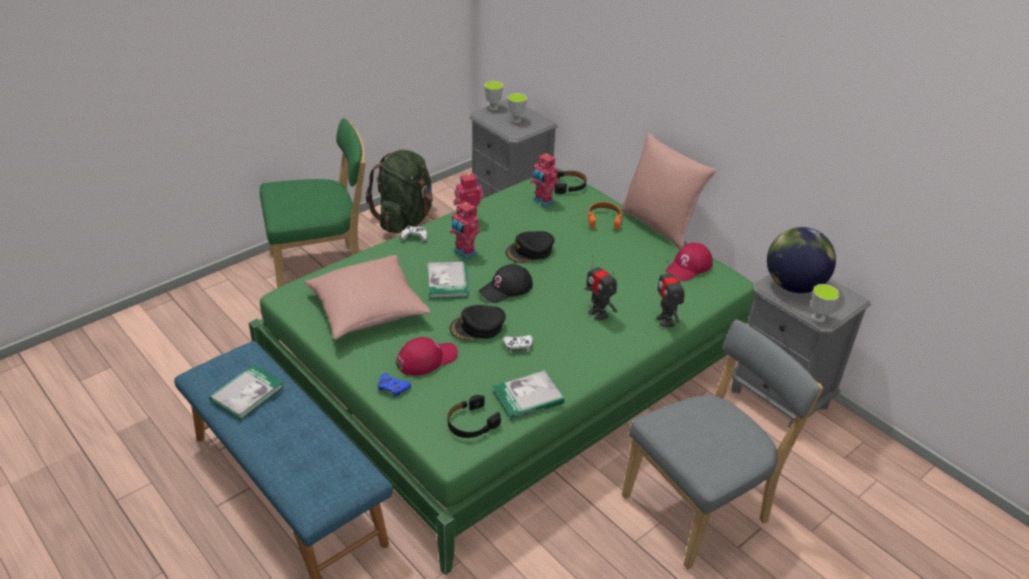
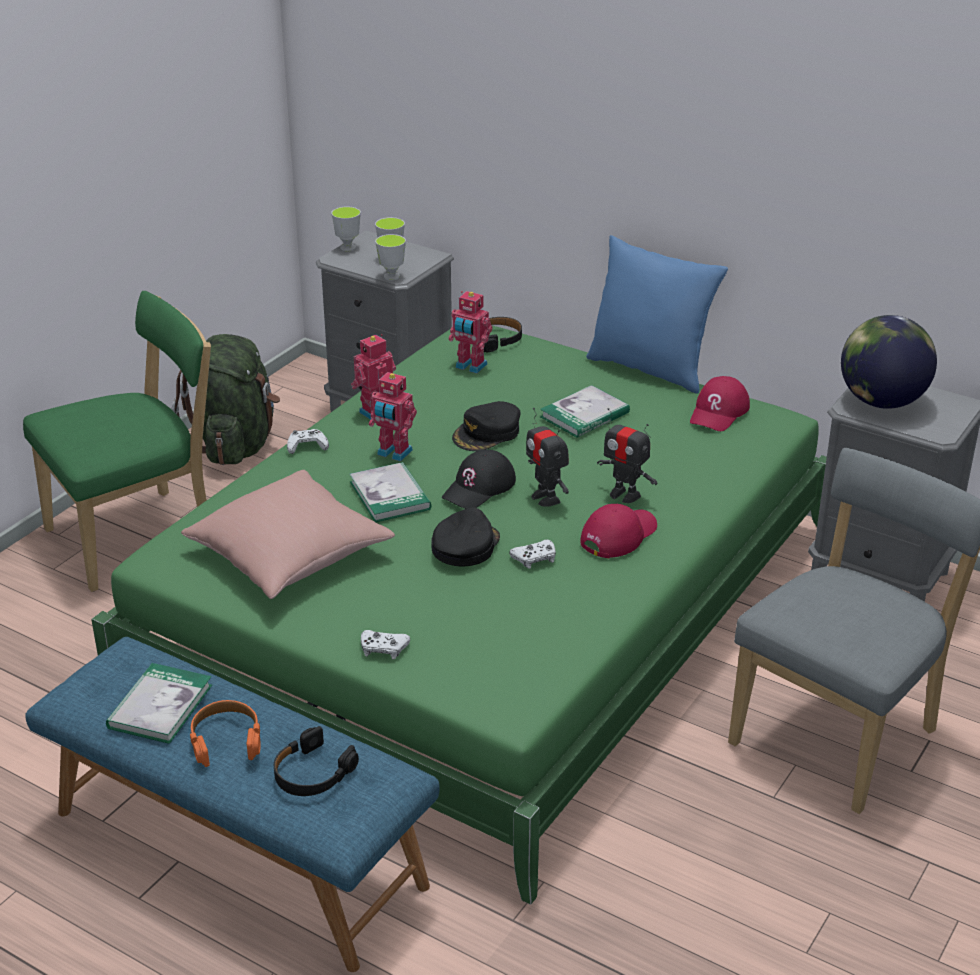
camera: 15 degrees left, 5 degrees down
(392, 388) = (383, 649): blue game controller -> white game controller
(426, 359) = (412, 601): red cap -> red cap (618, 535)
(471, 423) = (521, 669): black headphones -> black headphones (312, 773)
(477, 327) = (465, 545): black cap -> black cap turned 150 degrees clockwise
(528, 397) = (583, 620): book -> book (584, 415)
(604, 219) = (570, 374): orange headphones -> orange headphones (226, 739)
(659, 226) = (650, 369): pink pillow -> blue pillow
(665, 320) = (721, 485): toy robot -> toy robot (546, 498)
(818, 318) = (932, 434): cup -> cup (391, 277)

